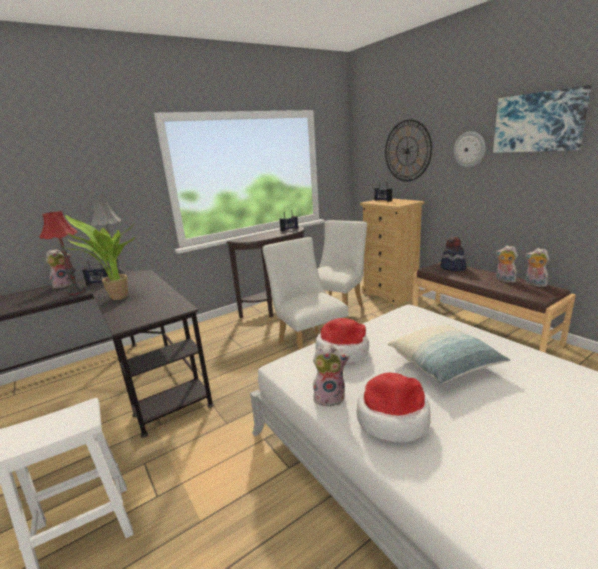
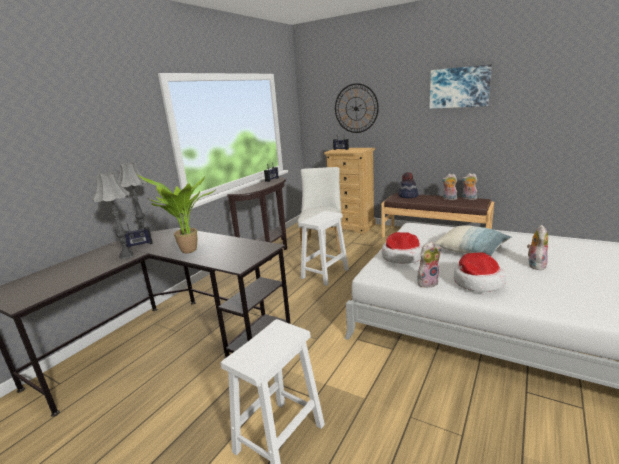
camera: 25 degrees left, 0 degrees up
(64, 285) = (96, 253): plush toy -> plush toy (535, 265)
(76, 292) = (126, 255): red table lamp -> grey table lamp
(308, 345) = (325, 273): white chair -> white stool
(469, 149) = (410, 106): wall clock -> none

